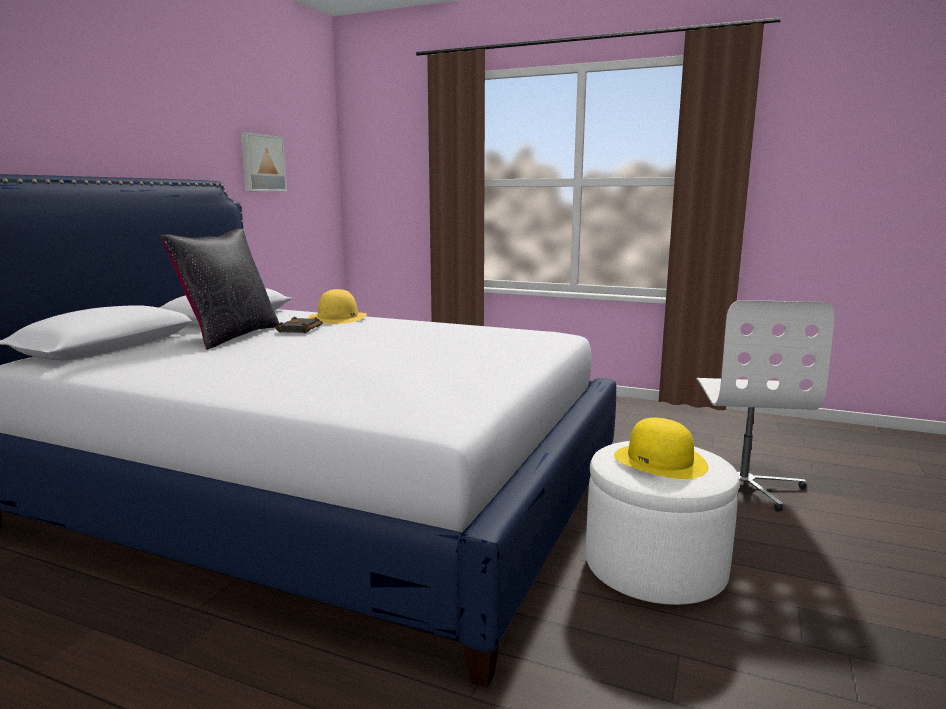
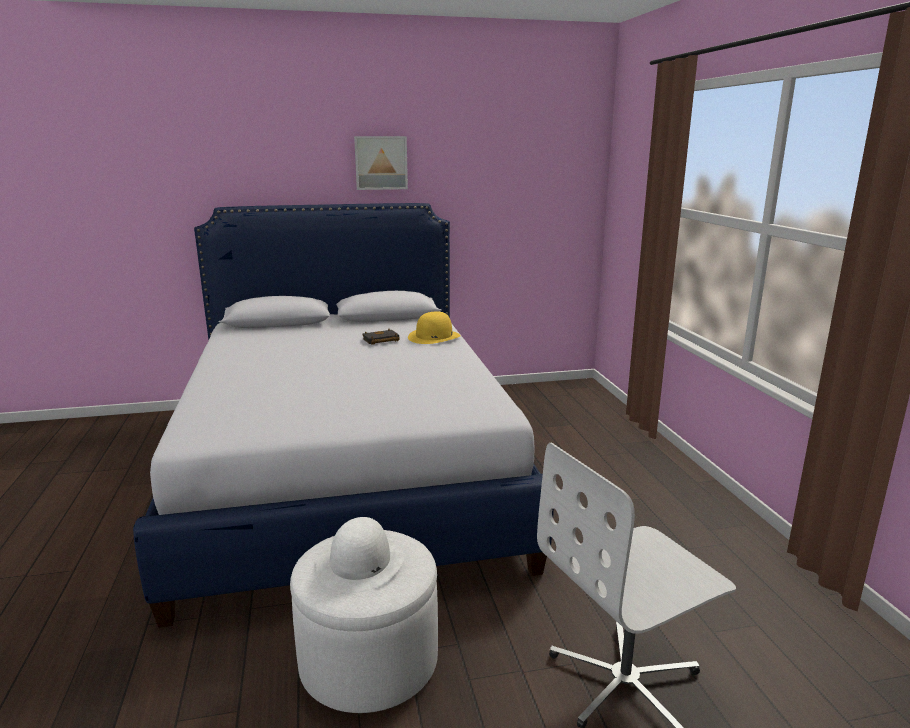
camera: 55 degrees right, 5 degrees up
(230, 336) = (337, 333): black pillow -> none
(262, 163) = (493, 183): picture -> picture (381, 163)
(660, 461) = (360, 563): yellow hat -> white hat

